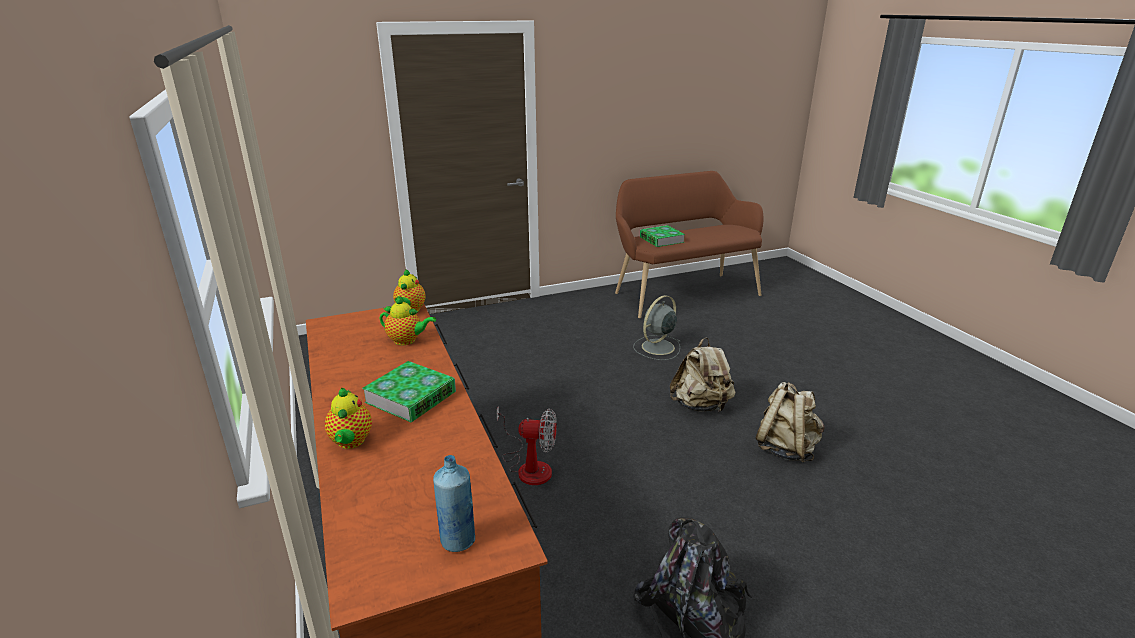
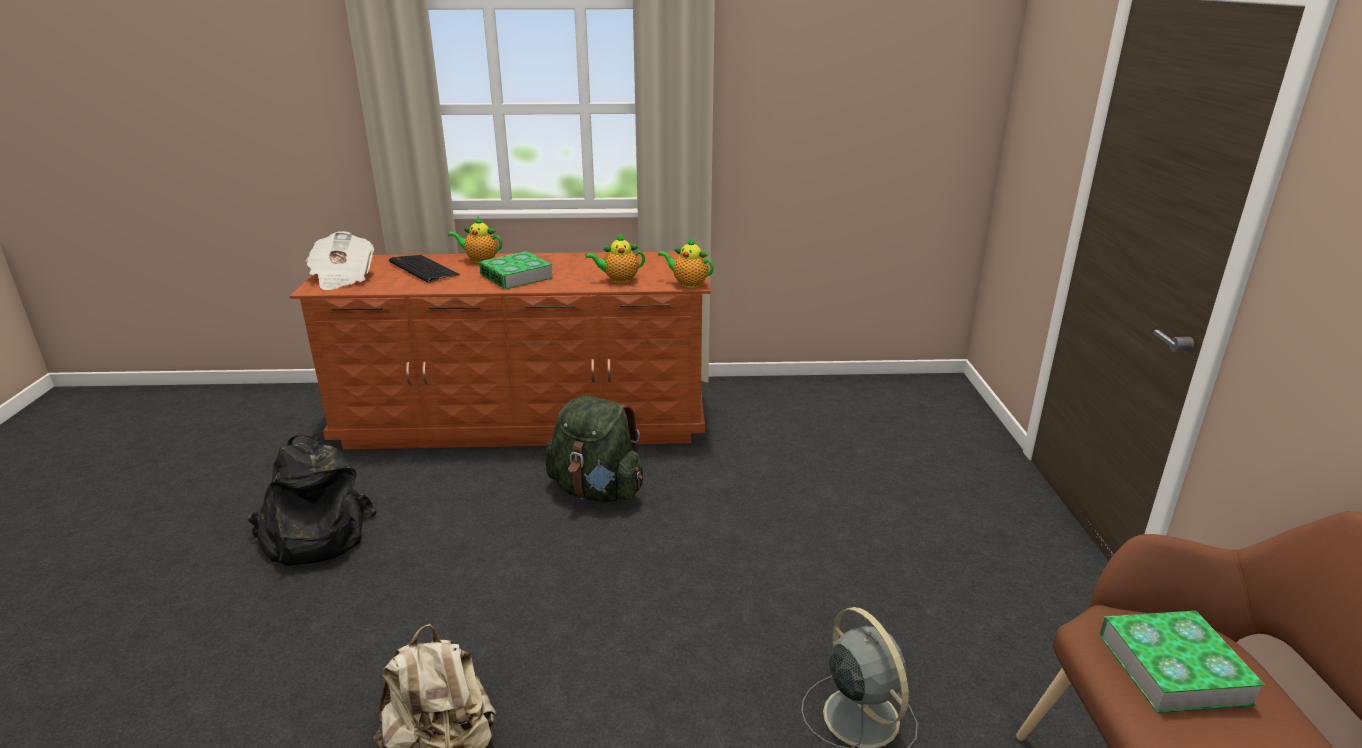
camera: 110 degrees right, 0 degrees up
(399, 476) = (423, 269): none -> keyboard
(407, 341) = (618, 280): teapot -> teapot turned 45 degrees clockwise
(458, 540) = (342, 278): blue bottle -> newspaper
(529, 466) = (597, 491): fan -> green backpack
(701, 406) = (622, 693): beige backpack -> none

